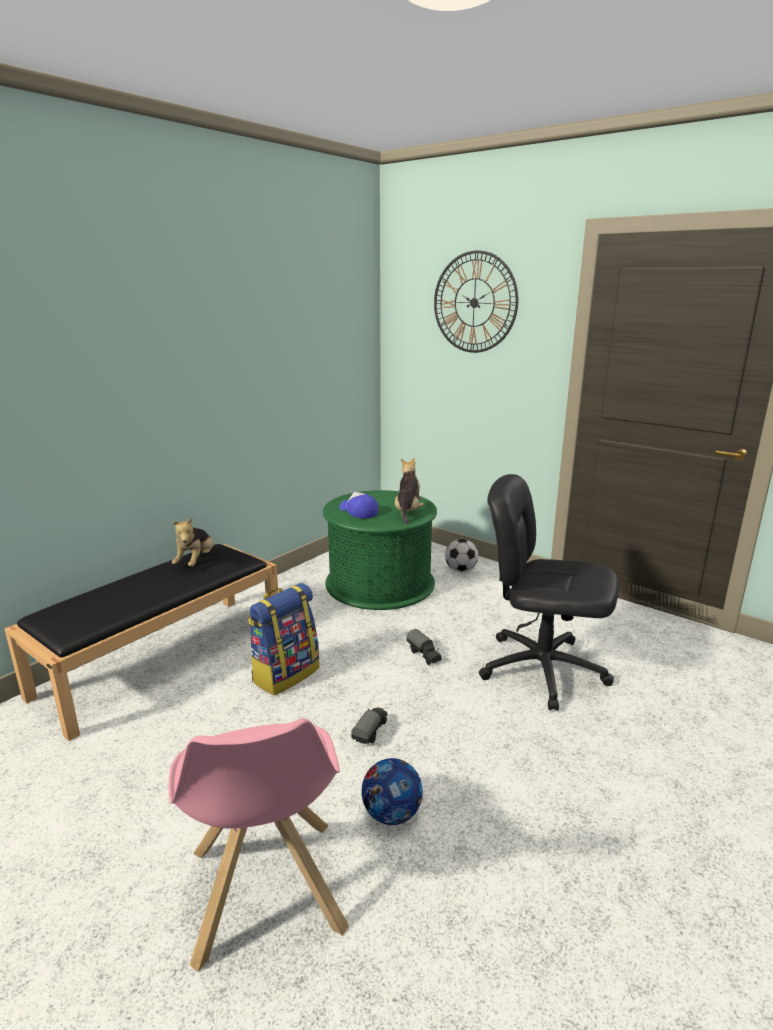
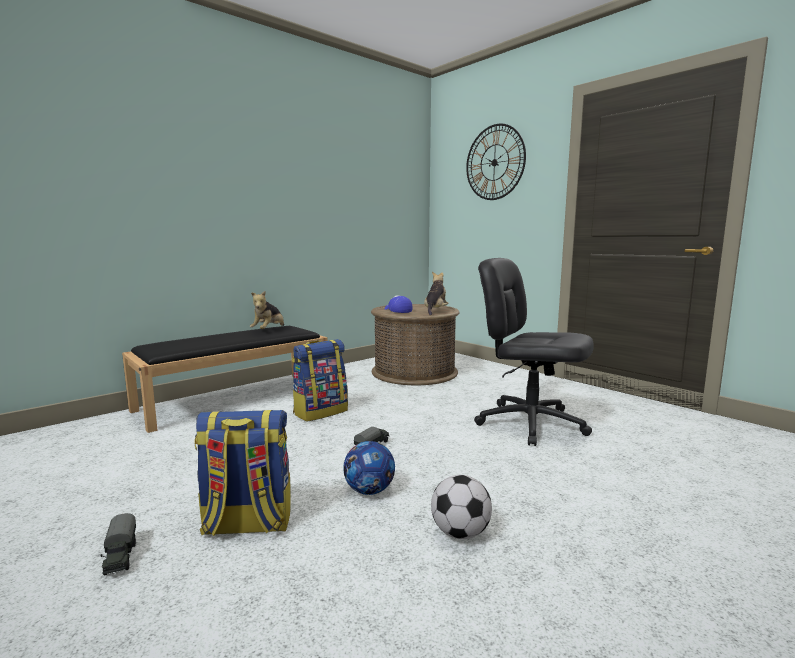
camera: 10 degrees right, 10 degrees down
(266, 894) = (247, 524): pink chair -> backpack
(380, 583) = (414, 372): green coffee table -> brown coffee table
(424, 655) = (434, 409): toy truck -> toy truck (120, 557)
(460, 570) = (482, 369): football -> football (460, 533)

